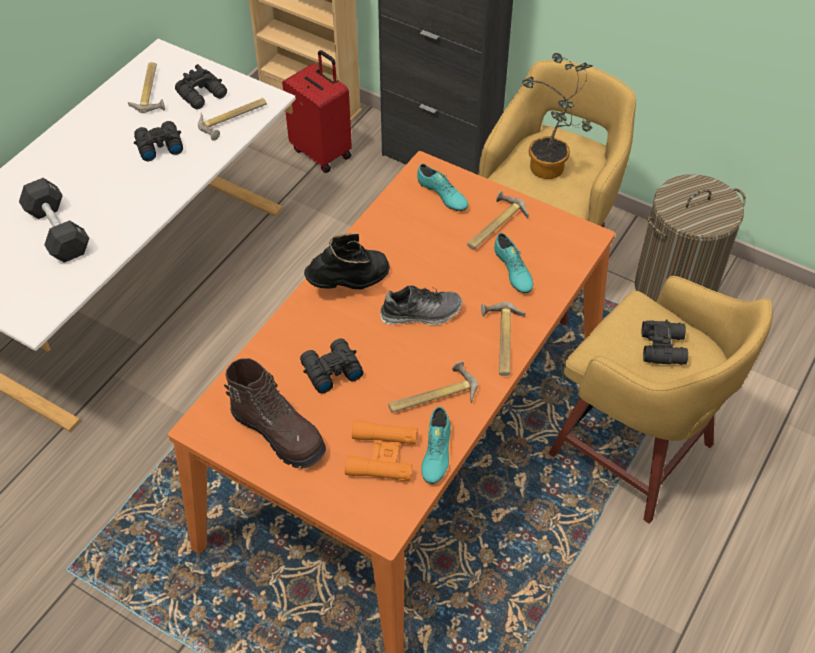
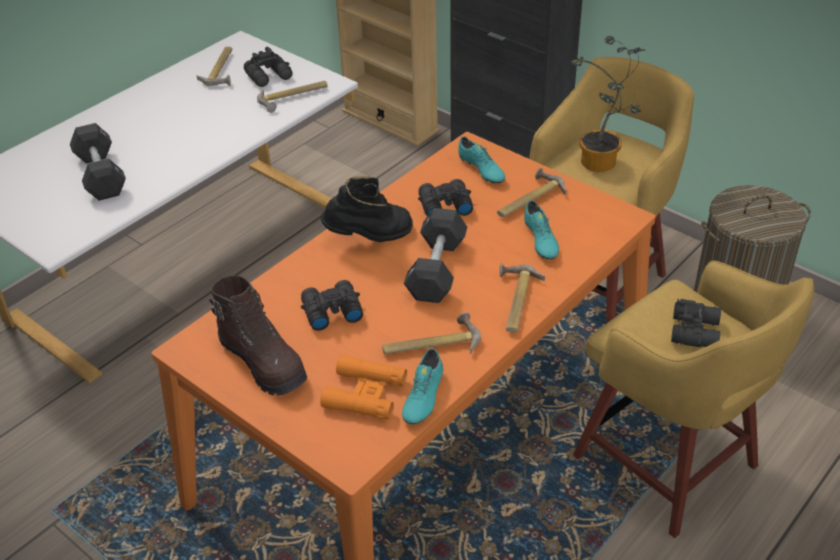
camera: 10 degrees right, 10 degrees down
(158, 146) = (216, 113): black binoculars -> black binoculars (444, 205)
(322, 152) = (393, 163): red suitcase -> none
(421, 313) = (436, 269): shoe -> black dumbbell

